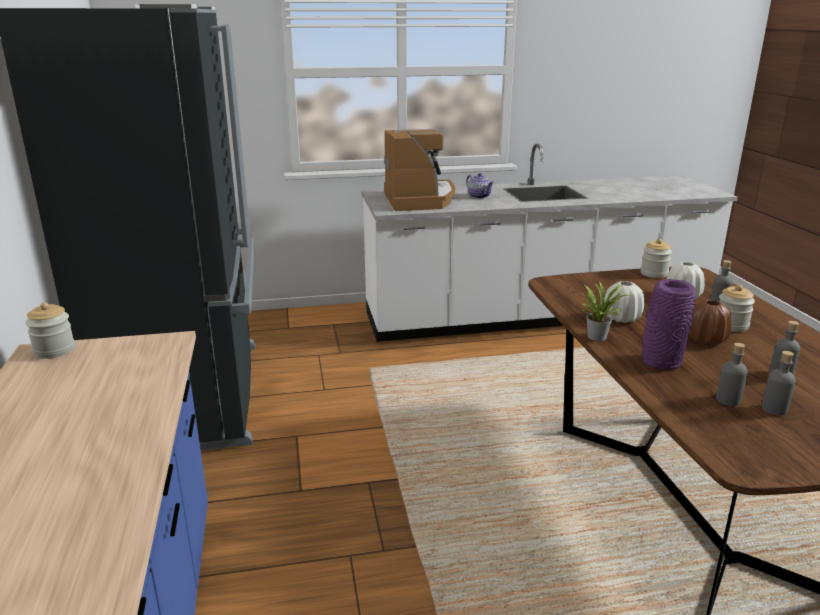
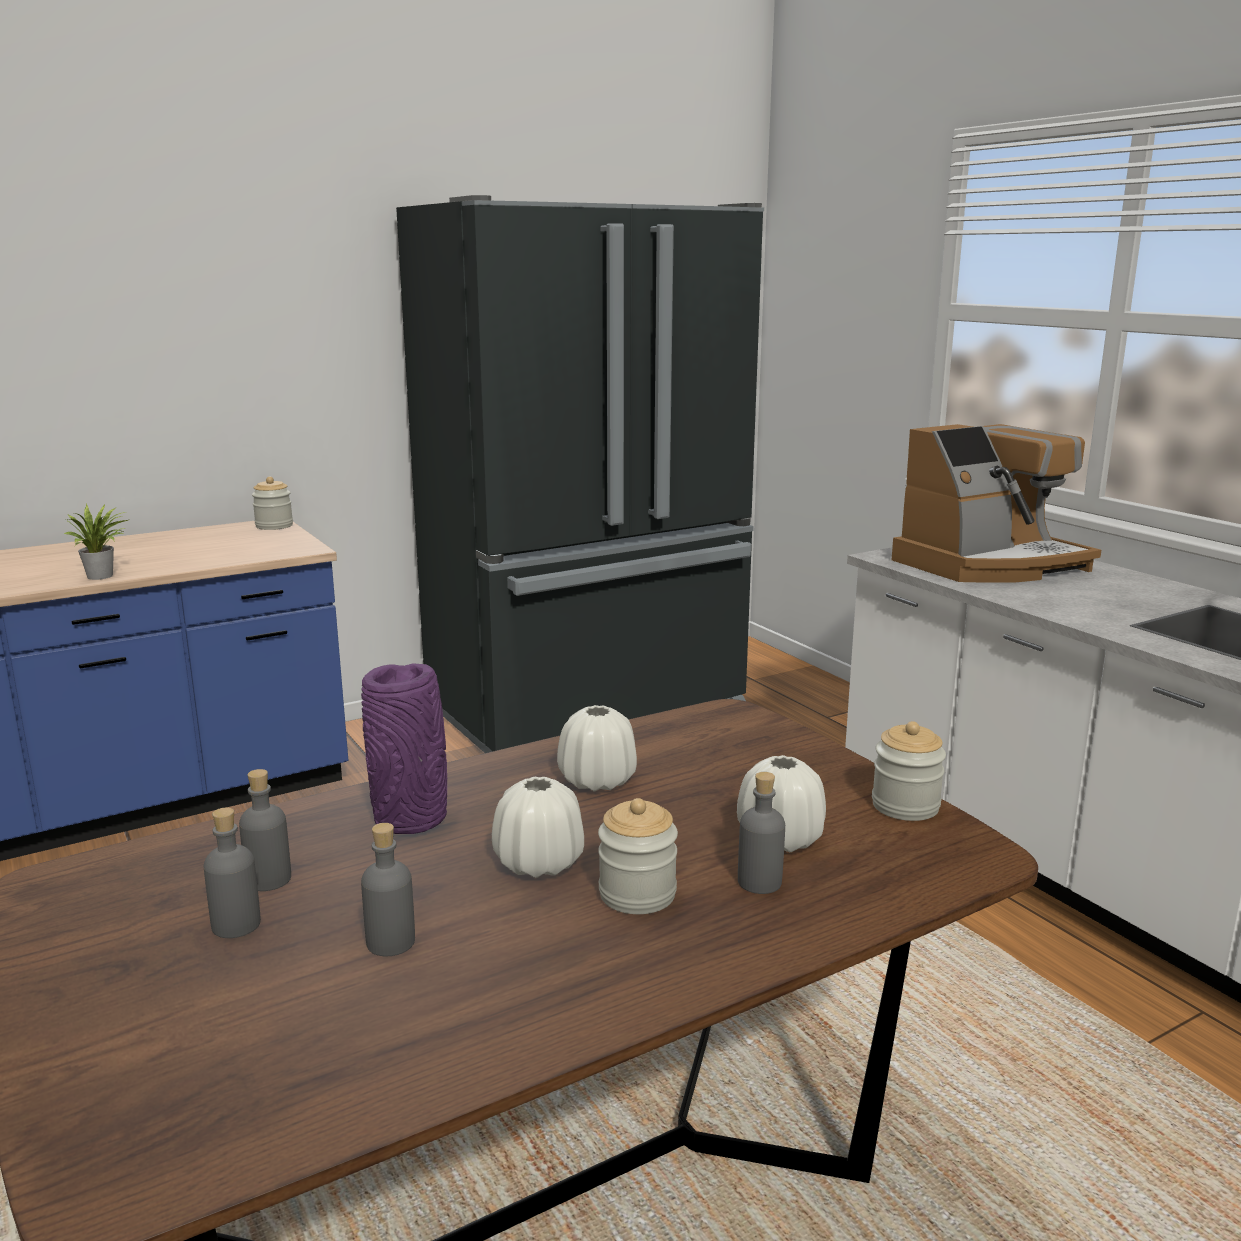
camera: 70 degrees right, 5 degrees down
(479, 196) = (1098, 595): teapot -> none
(597, 336) = (499, 764): potted plant -> potted plant (103, 576)
(705, 339) = (539, 863): brown vase -> white vase

